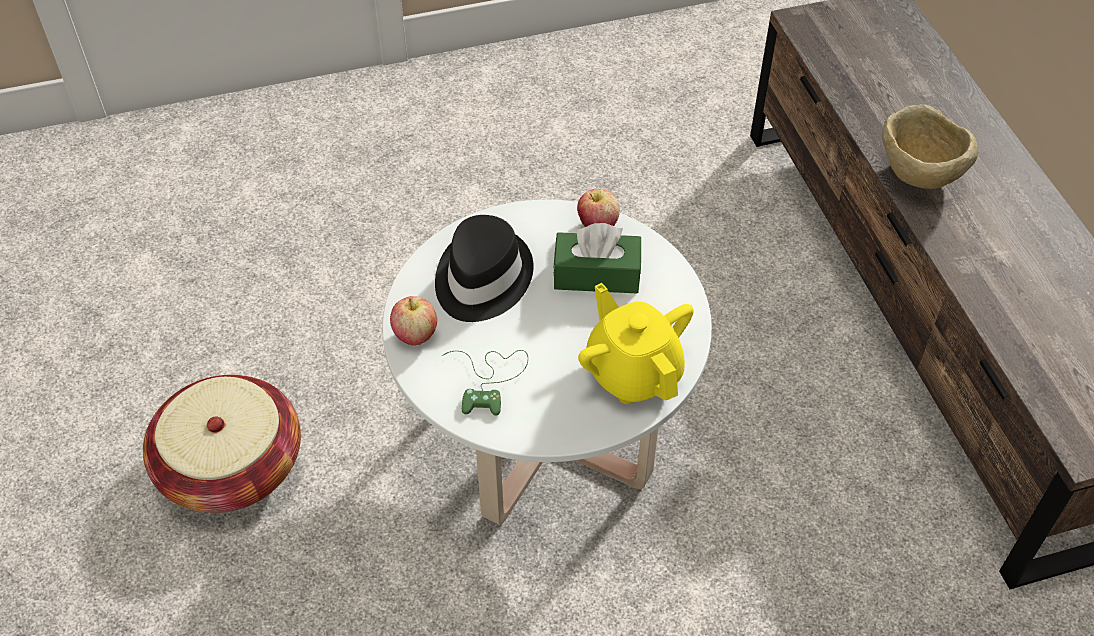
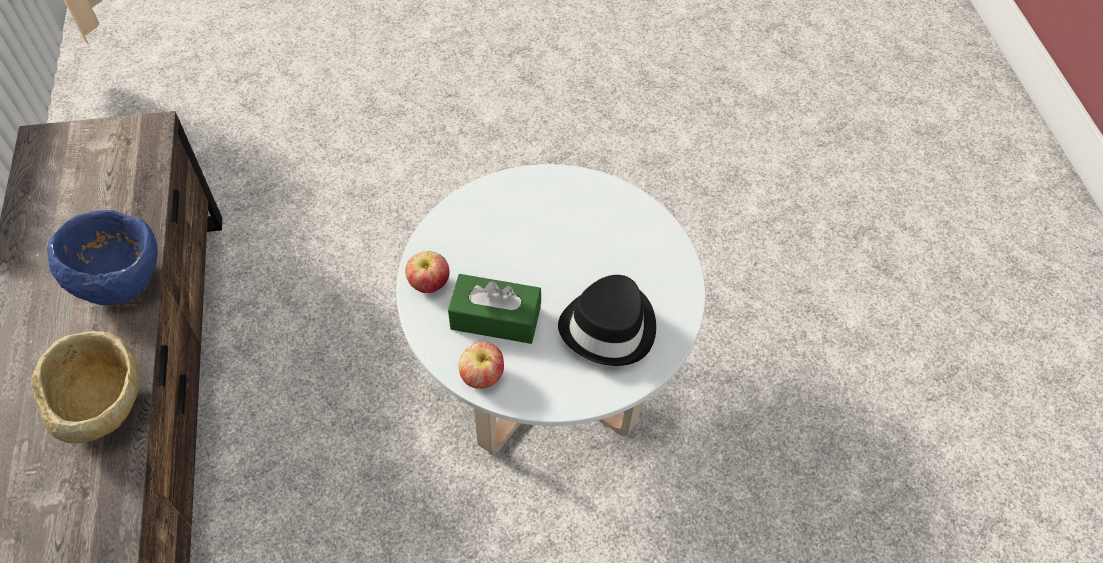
camera: 175 degrees left, 5 degrees up
(232, 466) = (826, 384): basket -> none
(415, 335) = (674, 276): apple -> apple (429, 284)
(490, 379) = (608, 228): green game controller -> none
(633, 372) = (484, 220): yellow teapot -> none
(984, 277) = (122, 280): none -> blue bowl

